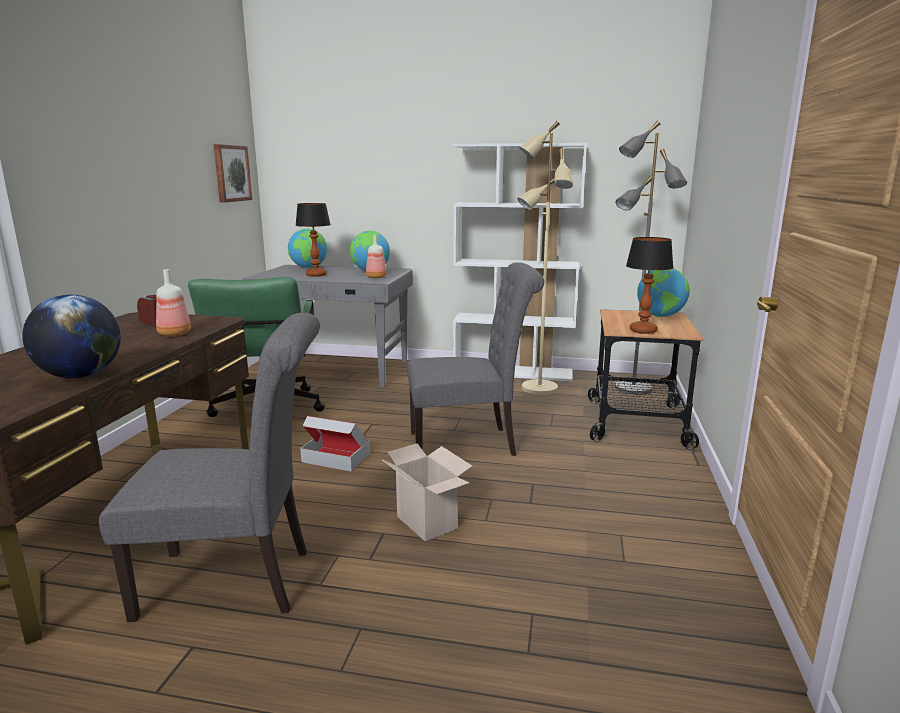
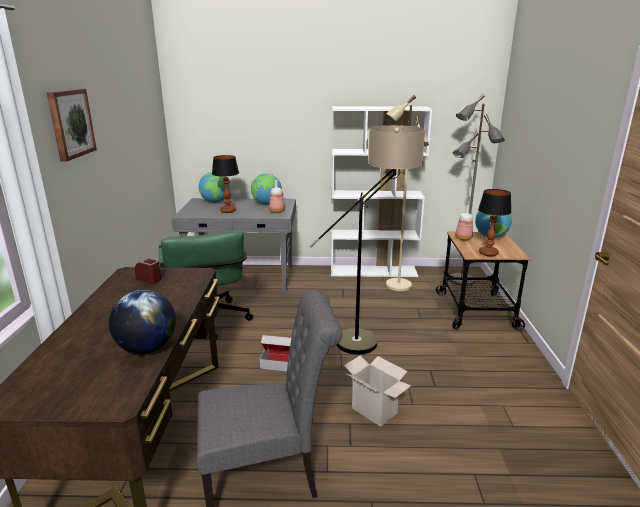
camera: 10 degrees left, 5 degrees up
(173, 334) = (176, 292): bottle -> bottle (463, 238)
(231, 173) = (153, 132): picture -> picture (70, 123)
(469, 443) = (372, 339): grey chair -> floor lamp

